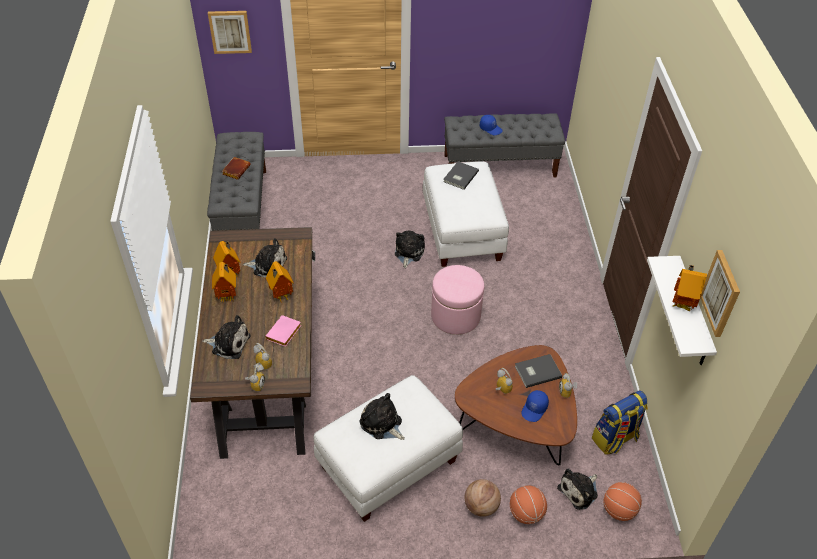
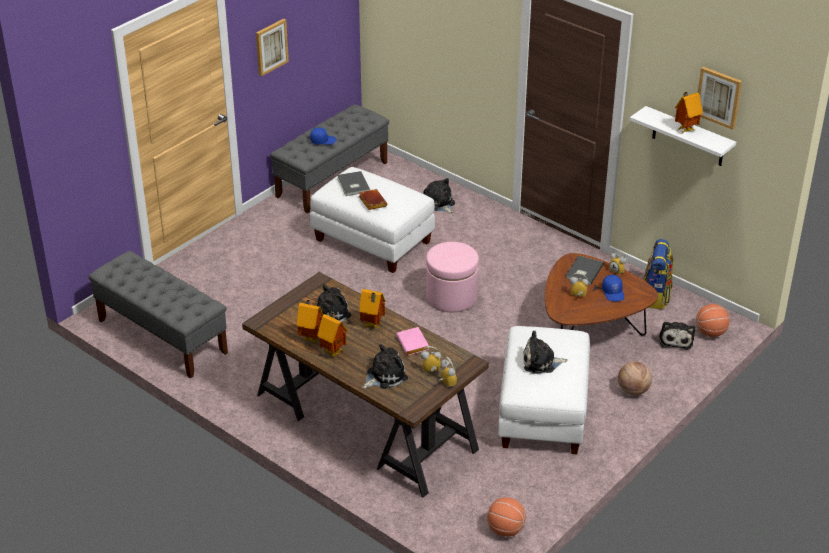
camera: 45 degrees left, 10 degrees down
(230, 31) = (78, 149): picture -> picture (271, 46)
(236, 169) = (158, 288): brown book -> brown book (371, 202)
(408, 252) = (353, 280): plush toy -> plush toy (439, 203)
(526, 513) = (664, 374): basketball -> basketball (505, 530)

